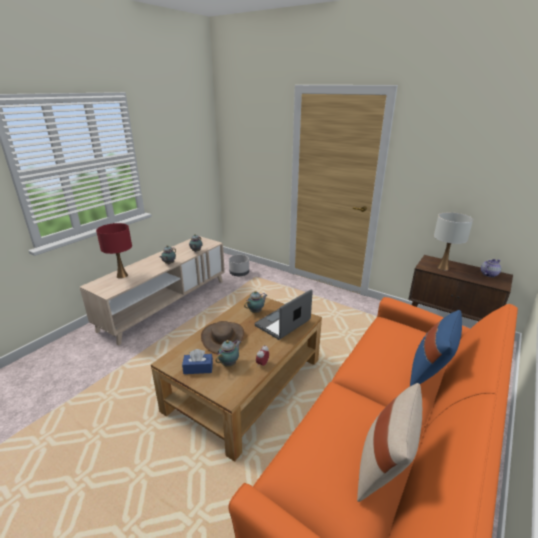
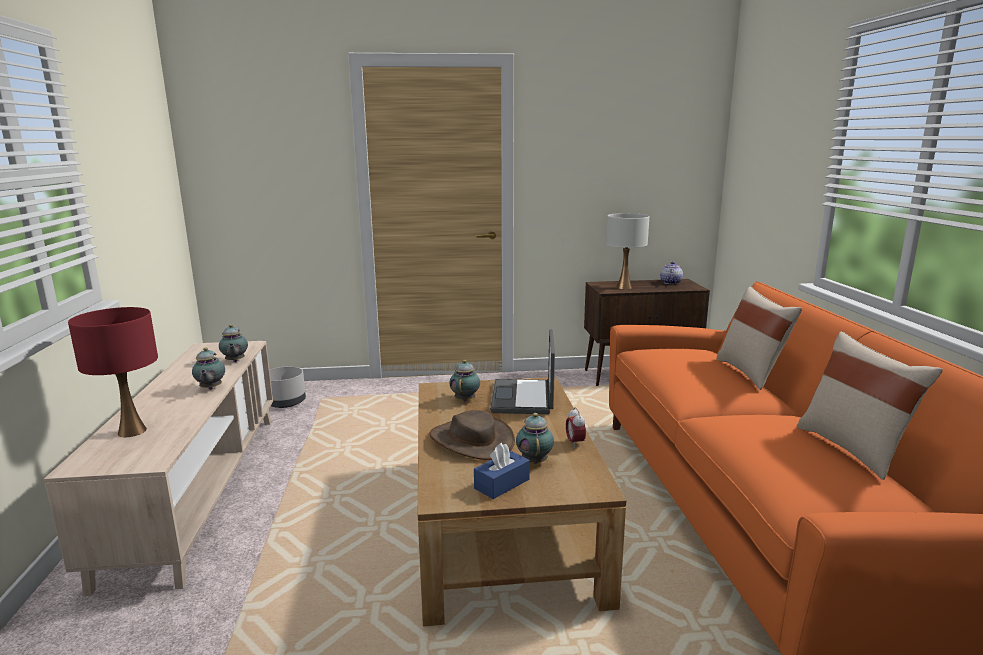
camera: 40 degrees left, 10 degrees down
(429, 373) = (751, 373): blue pillow -> beige pillow

